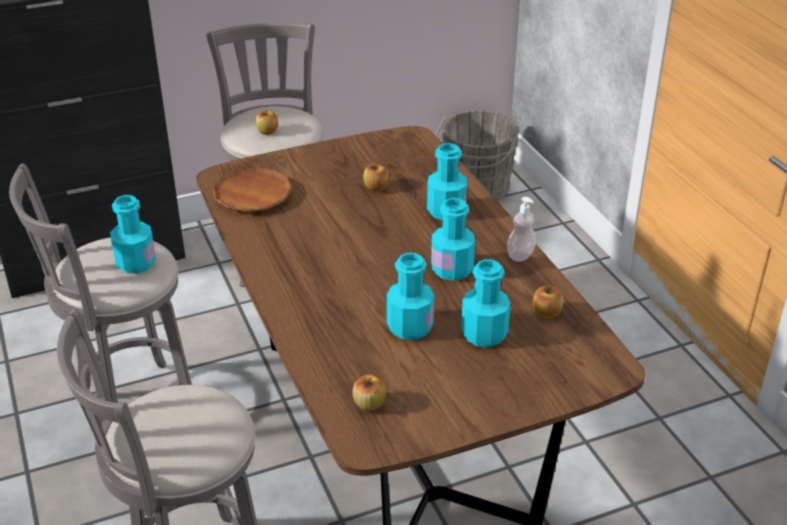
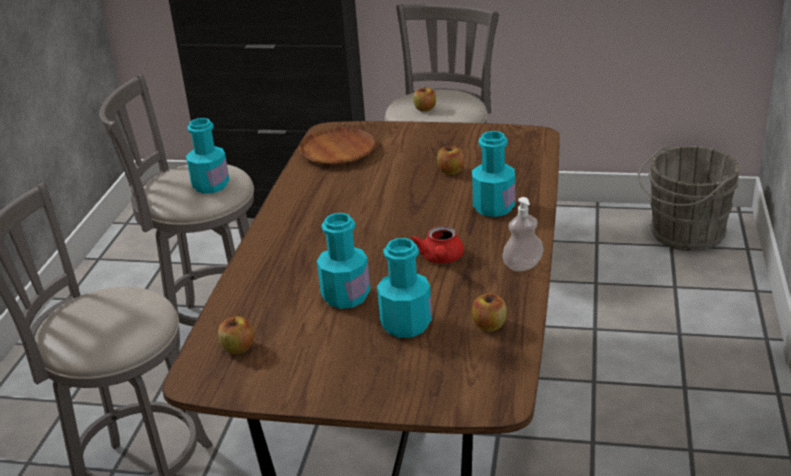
camera: 35 degrees right, 5 degrees down
(452, 269) = (441, 259): turquoise bottle -> red teapot

